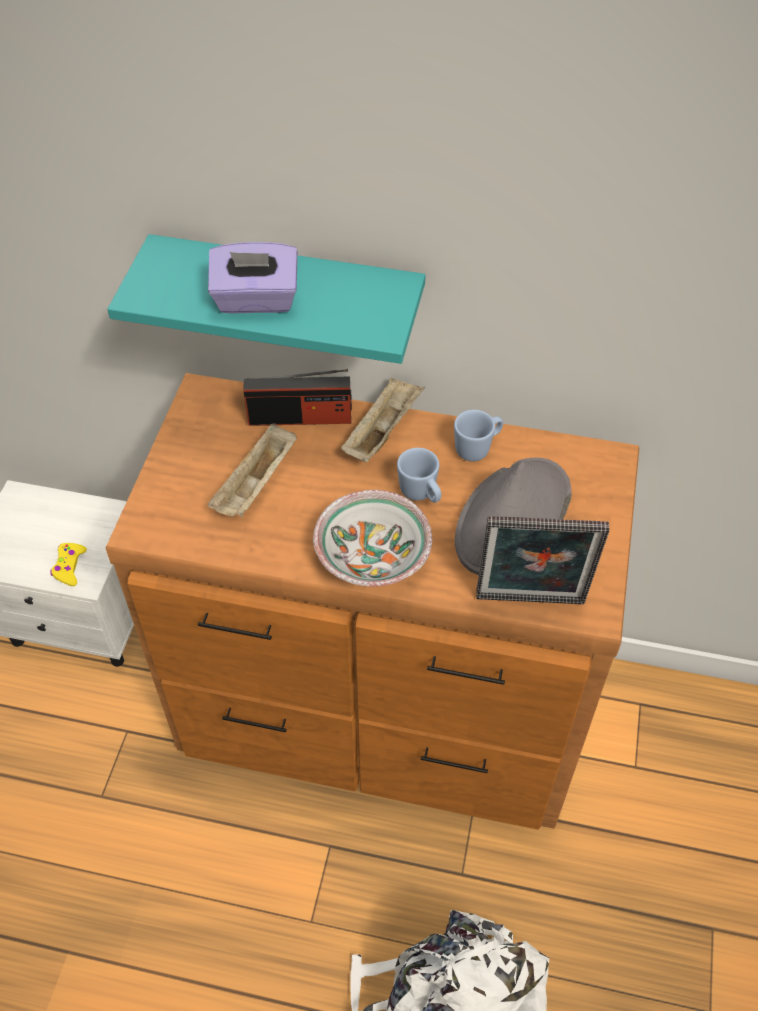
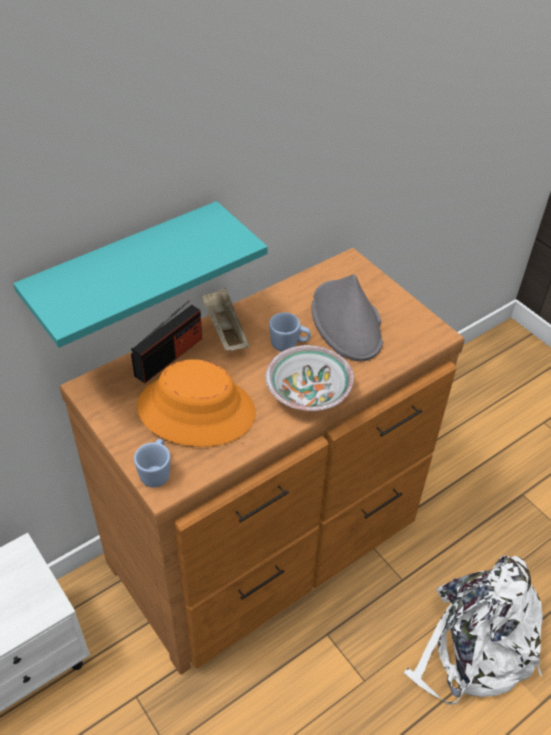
camera: 50 degrees left, 5 degrees down
(69, 567) = (28, 609): yellow game controller -> none
(256, 300) = (145, 273): purple tissue box -> none
(256, 485) = (196, 410): beige tray -> orange hat
(477, 448) = (284, 302): blue mug -> blue mug (156, 472)
(530, 603) = (408, 353): picture frame -> none

